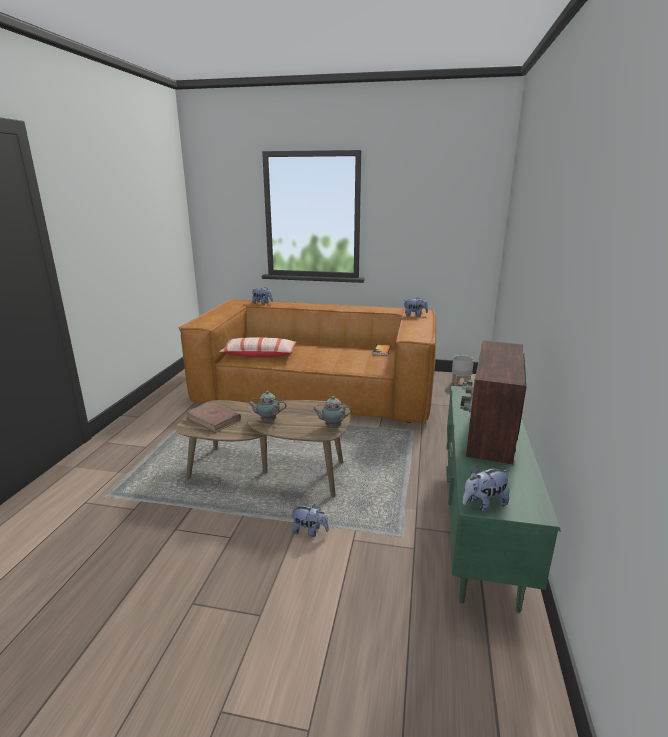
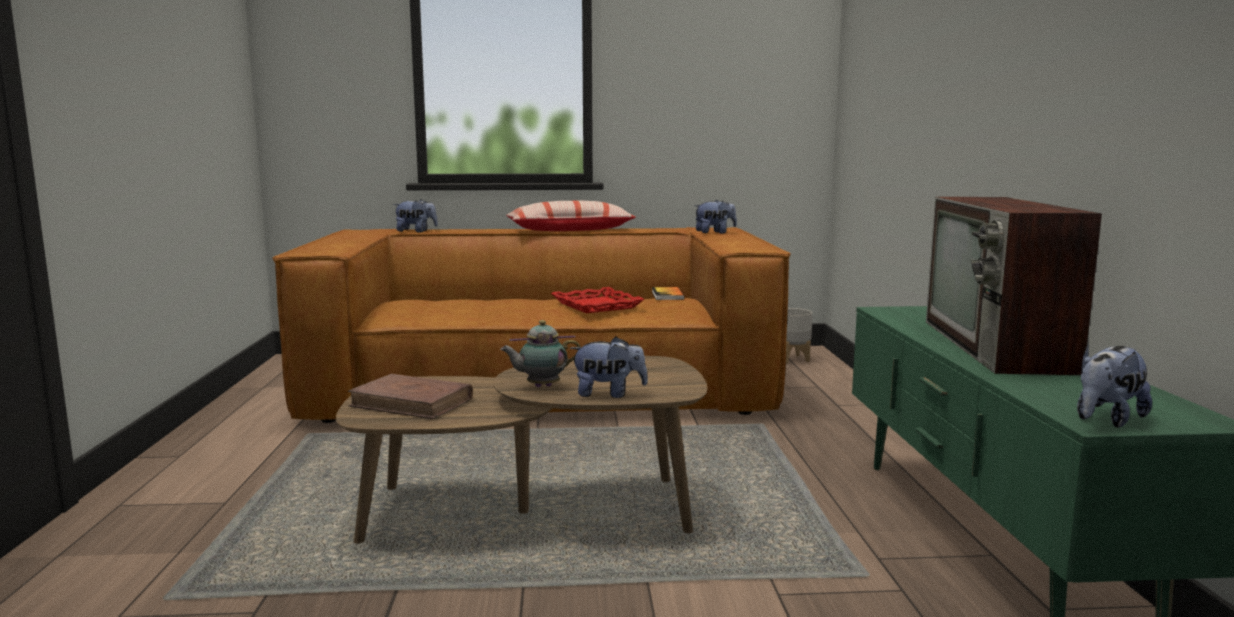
camera: 15 degrees left, 10 degrees down
(259, 355) = (440, 312): pillow -> pillow (570, 230)
(309, 531) = (682, 593): plush toy -> plush toy (609, 394)
(331, 426) = (677, 384): teapot -> none
(338, 357) = (597, 305): none -> red tray

